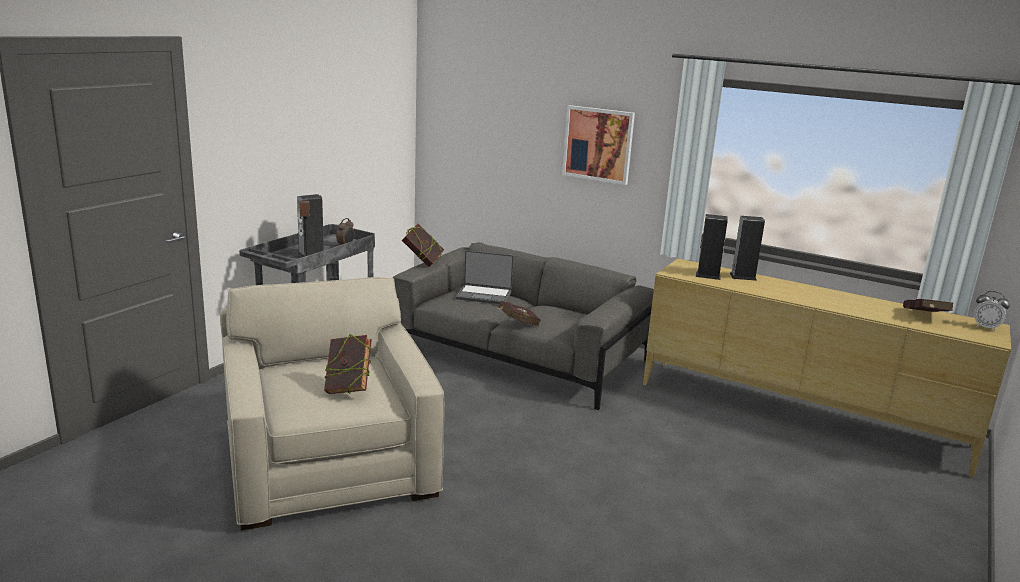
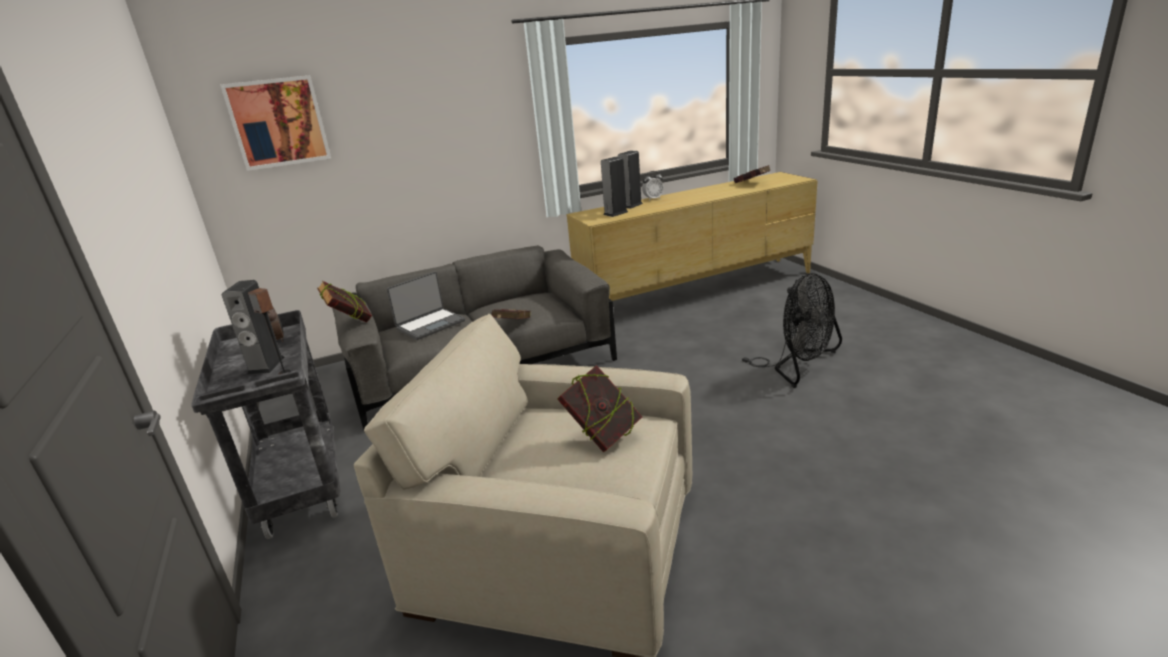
camera: 50 degrees left, 5 degrees up
(598, 144) = (450, 133): picture -> picture (278, 122)
(708, 514) = (796, 365): none -> black fan
(985, 327) = (780, 176): alarm clock -> alarm clock (653, 199)

